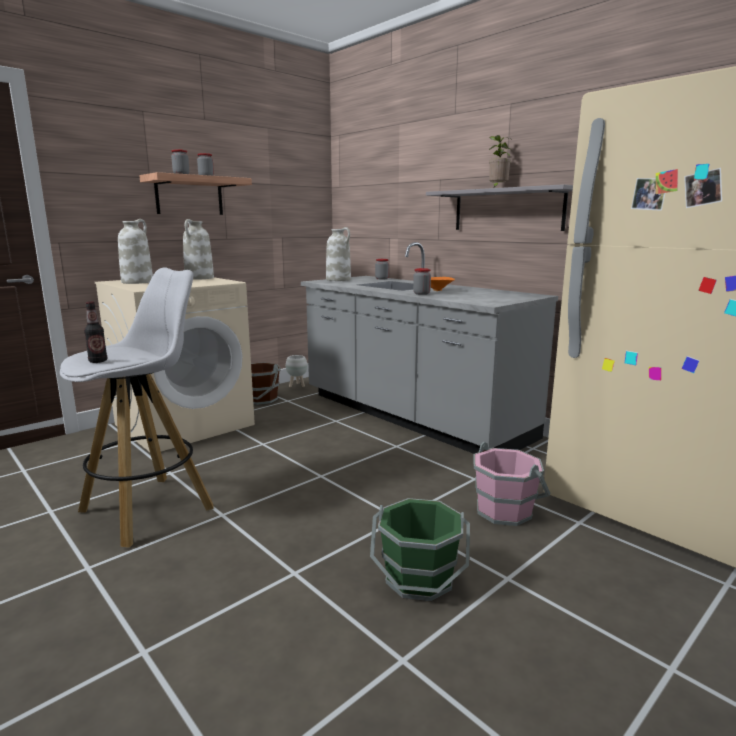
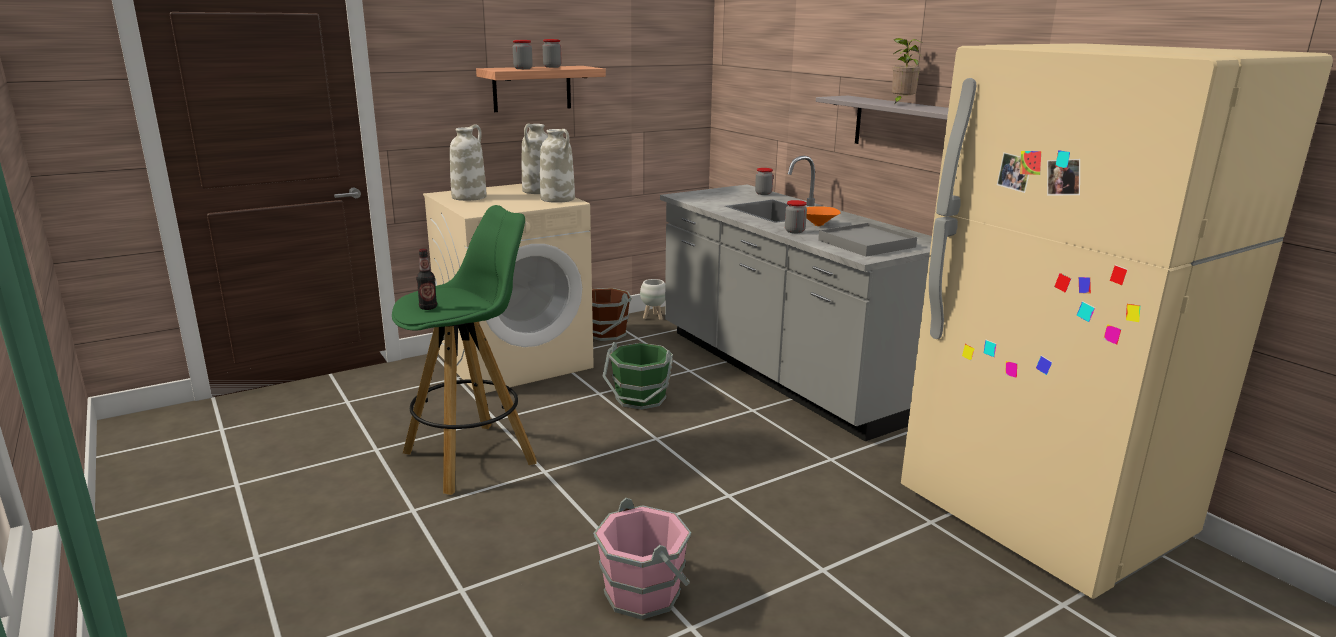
camera: 10 degrees right, 5 degrees up
(149, 508) = (472, 457): white stool -> green stool
(339, 279) = (708, 193): white vase -> white vase (558, 199)
(419, 579) = (731, 559): green bucket -> green bucket (640, 399)
(484, 297) = (866, 244): none -> grey tray
(504, 510) = (850, 499): pink bucket -> pink bucket (643, 592)

